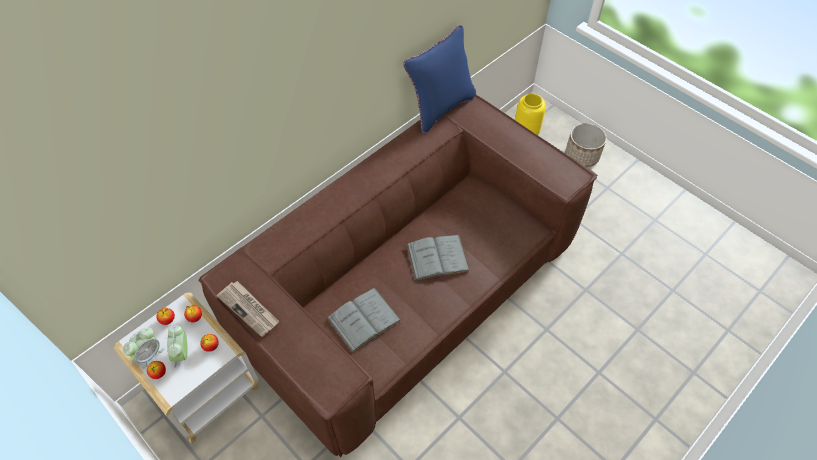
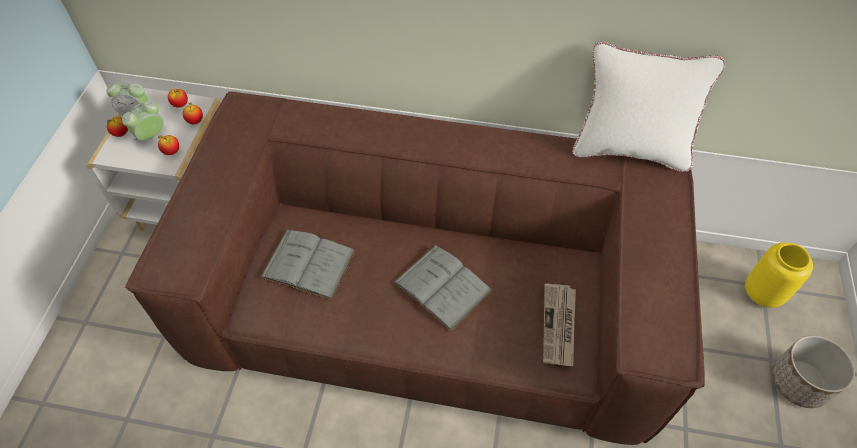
camera: 55 degrees right, 0 degrees up
(249, 309) = (216, 147): newspaper -> newspaper (559, 326)
(440, 108) = (629, 149): blue pillow -> white pillow

